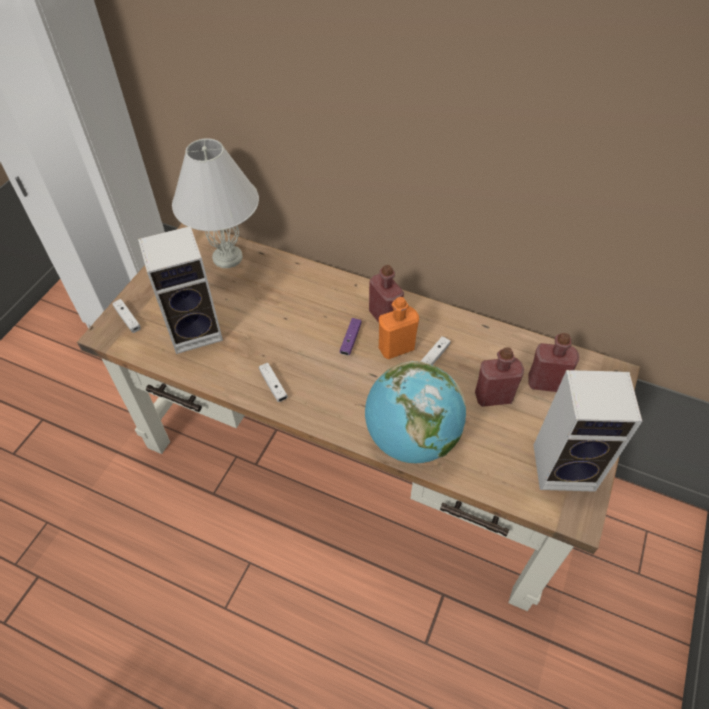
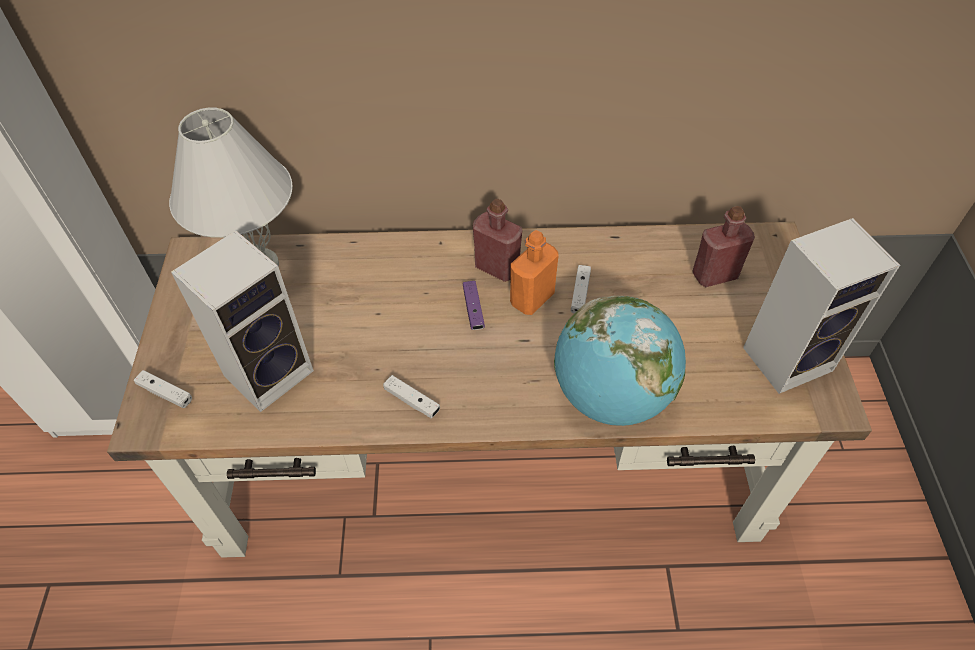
camera: 25 degrees left, 0 degrees up
(493, 396) = (670, 312): red bottle -> none

